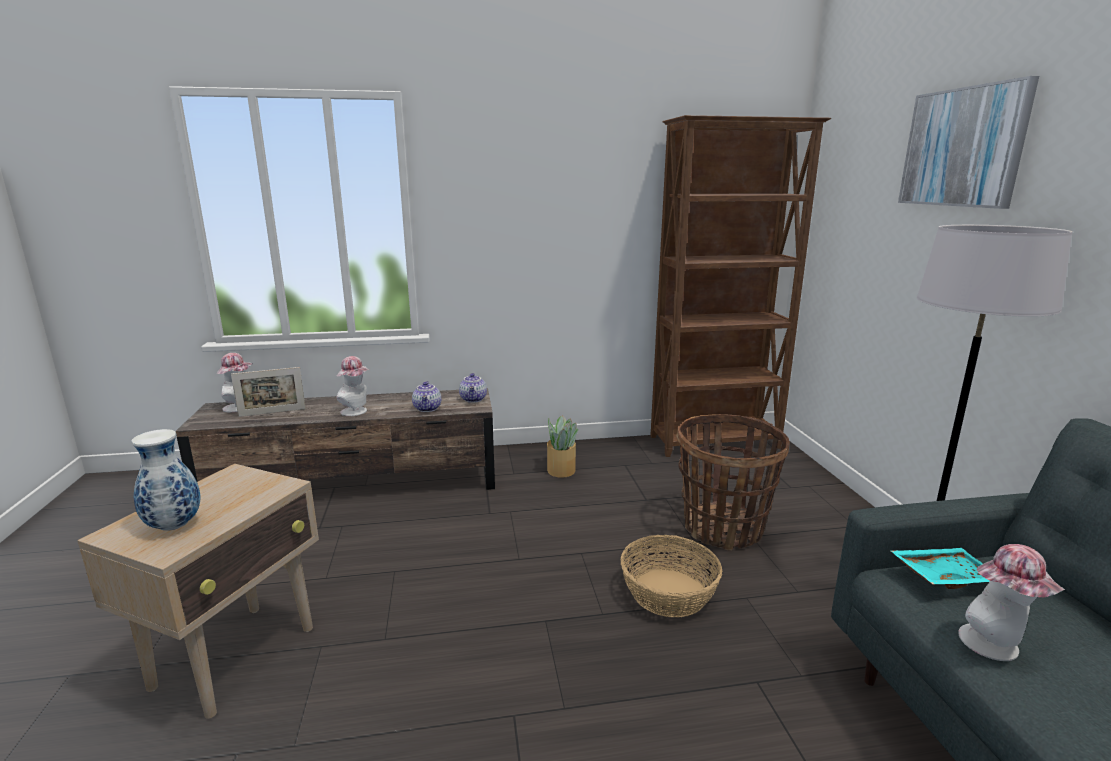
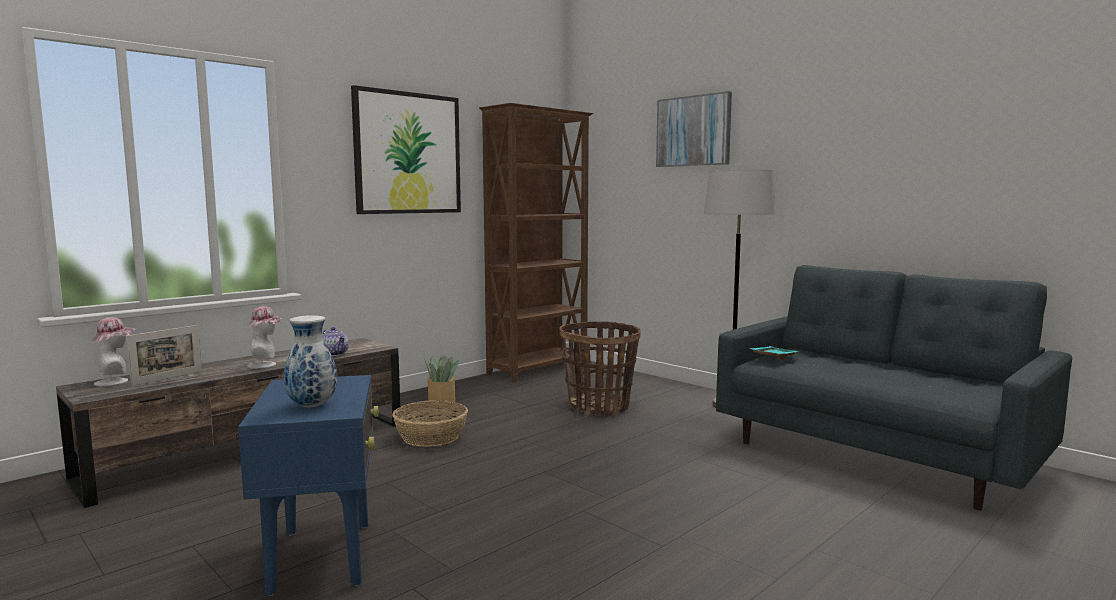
camera: 35 degrees left, 10 degrees down
(237, 656) = (322, 556): beige side table -> blue side table
(474, 399) = (366, 344): teapot -> none
(561, 184) = (408, 153): none -> picture
(669, 592) = (604, 440): basket -> basket (431, 437)
(996, 647) = (817, 370): hat -> none

